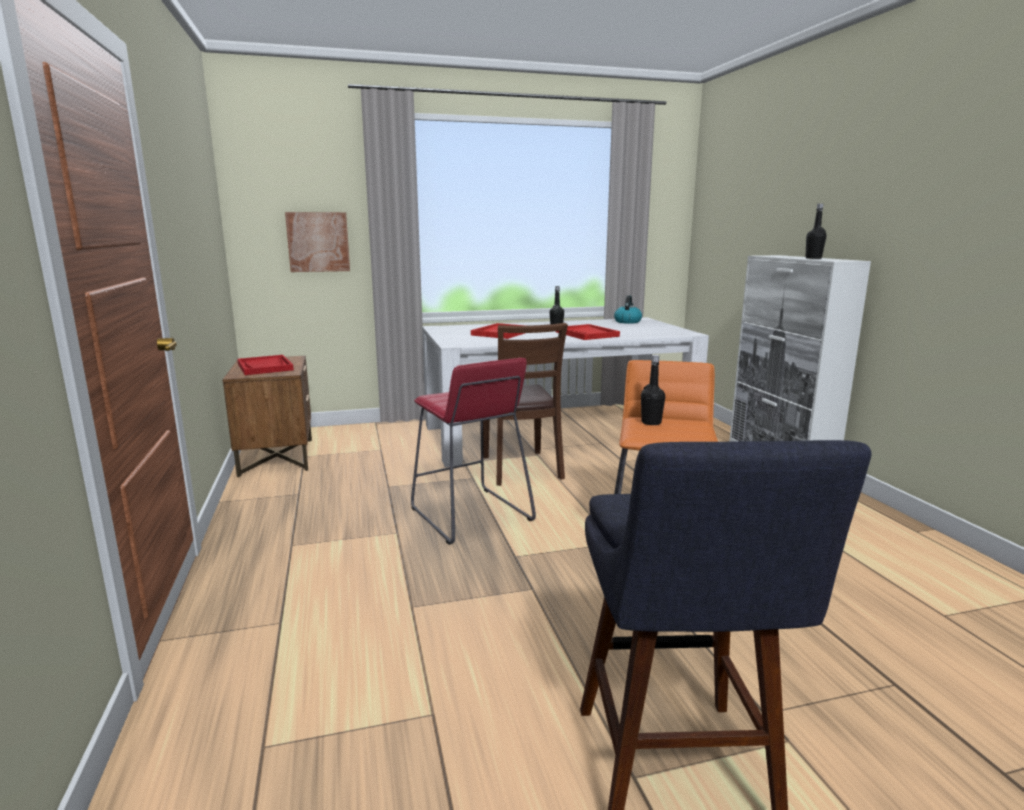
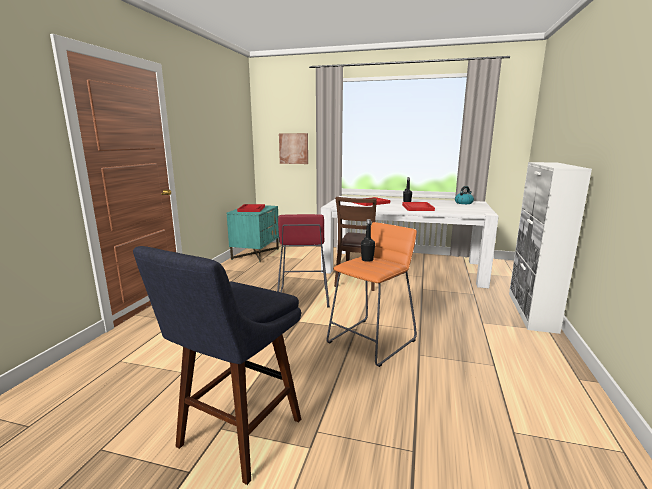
camera: 30 degrees right, 0 degrees up
(277, 457) = (255, 254): brown nightstand -> turquoise nightstand
(813, 258) = (558, 165): black bottle -> none

